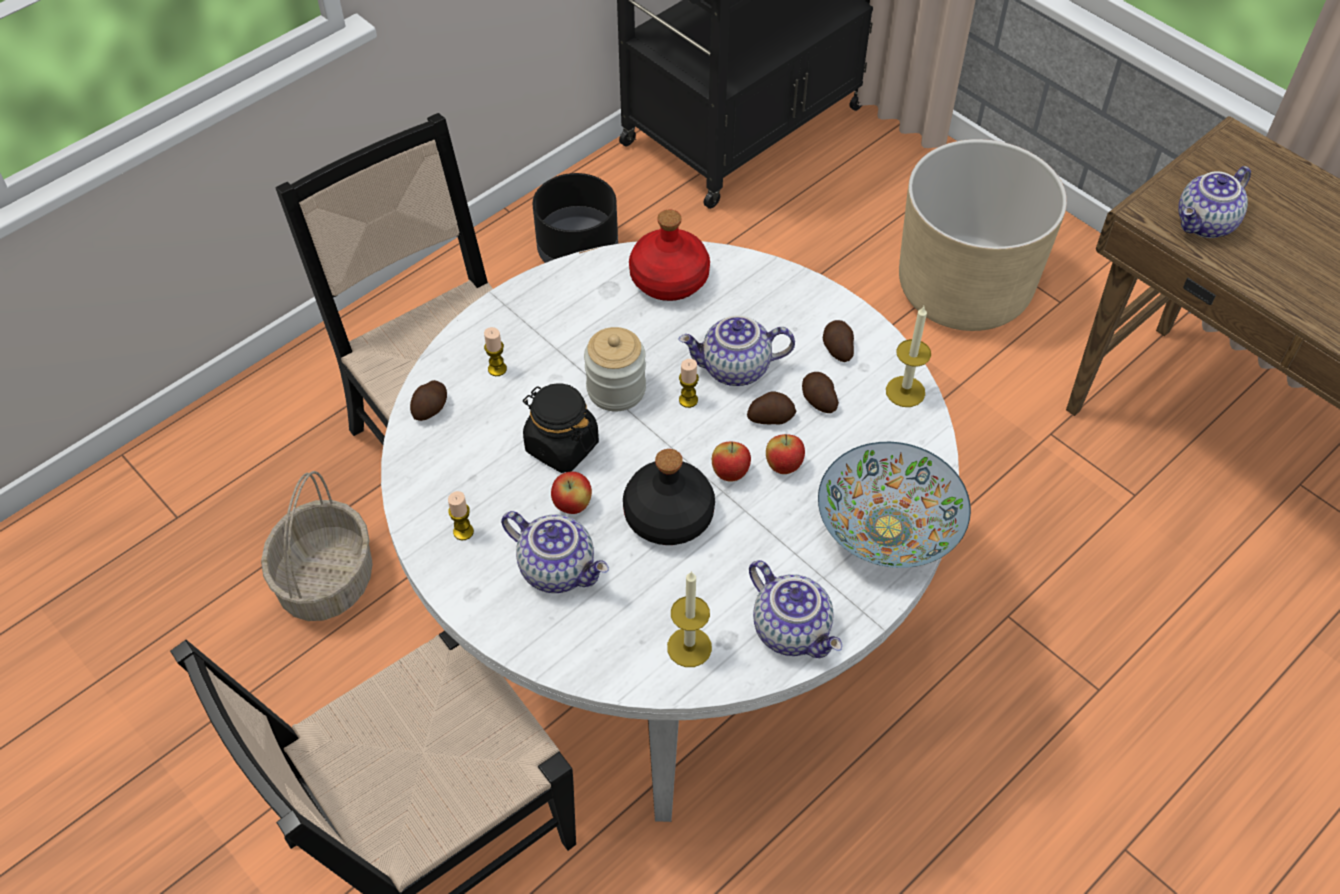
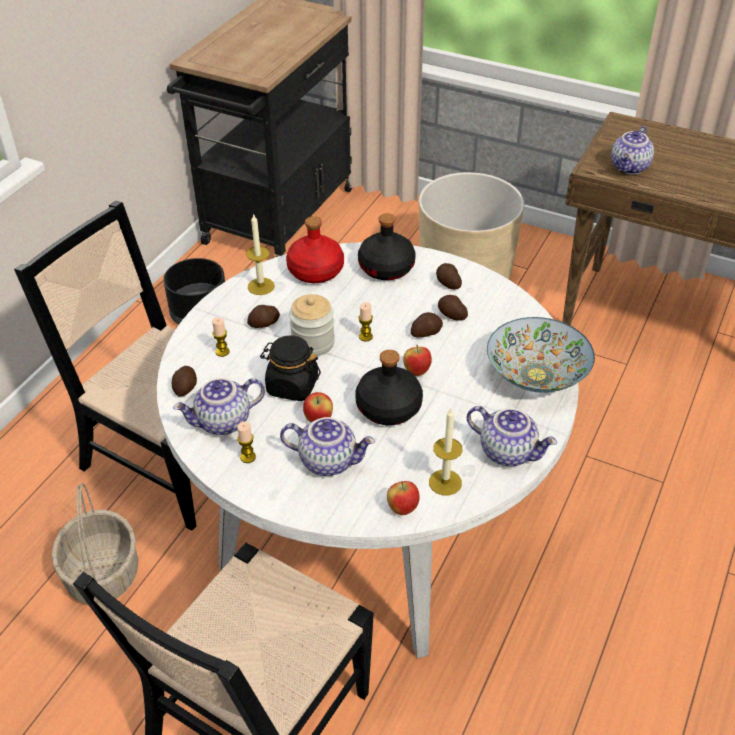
camera: 20 degrees left, 10 degrees down
(567, 342) = (264, 324): none -> potato
(735, 369) = (387, 311): teapot -> teapot (223, 423)
(766, 300) = (387, 267): none -> black bottle
(783, 466) = (450, 358): apple -> apple (402, 509)
(905, 391) = (504, 296): candle -> candle (261, 286)

